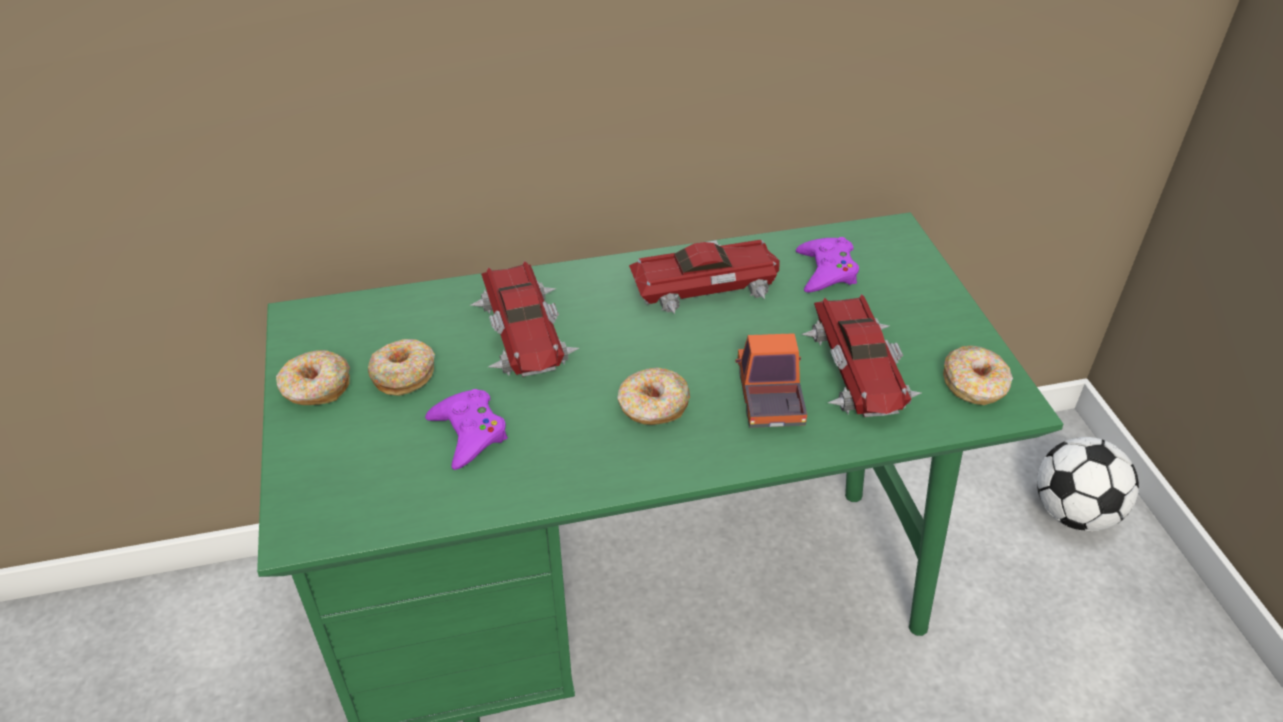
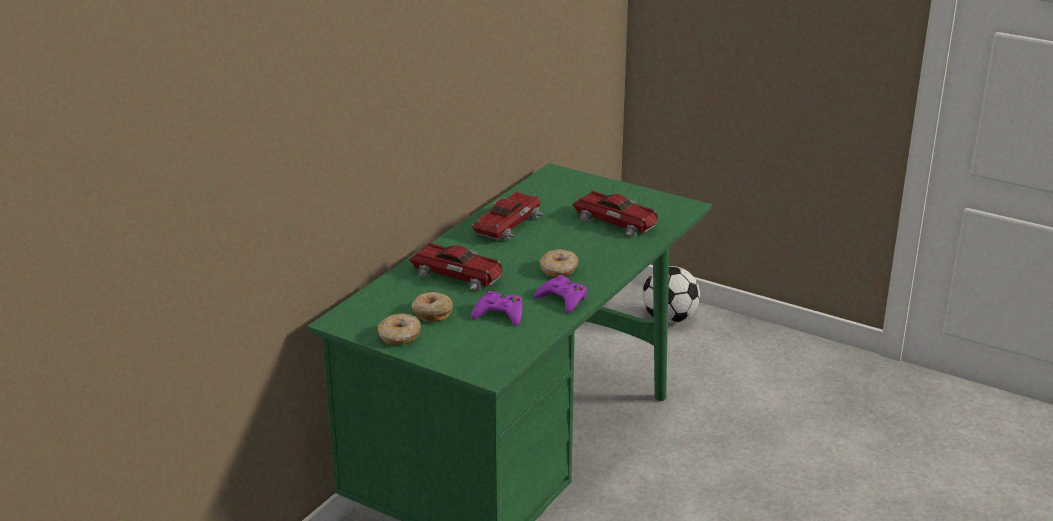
camera: 45 degrees left, 15 degrees down
(769, 397) = (598, 245): toy truck -> none
(826, 271) = (549, 197): purple game controller -> purple game controller (562, 299)
(974, 385) = (665, 207): donut -> none

